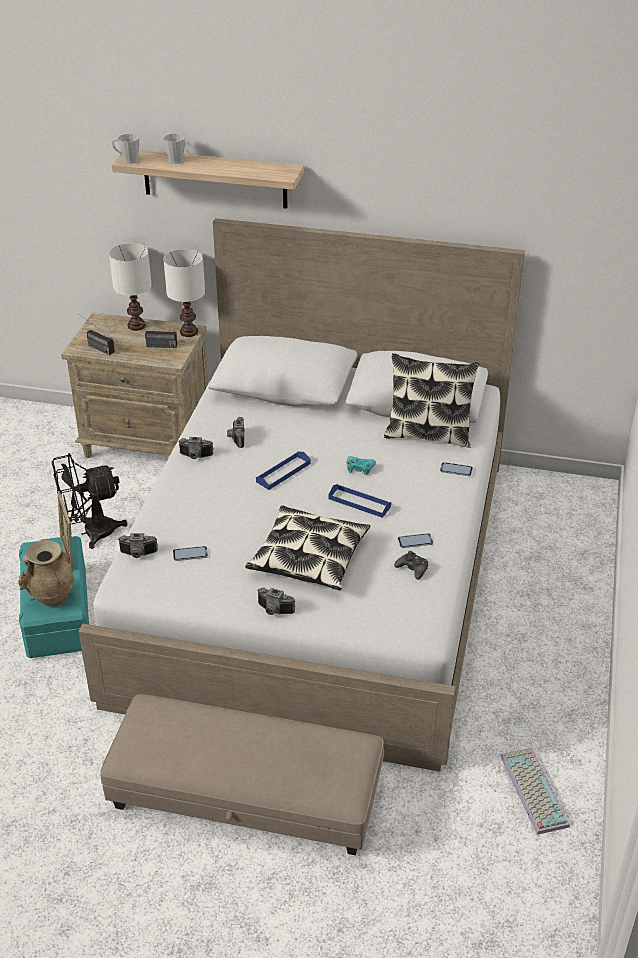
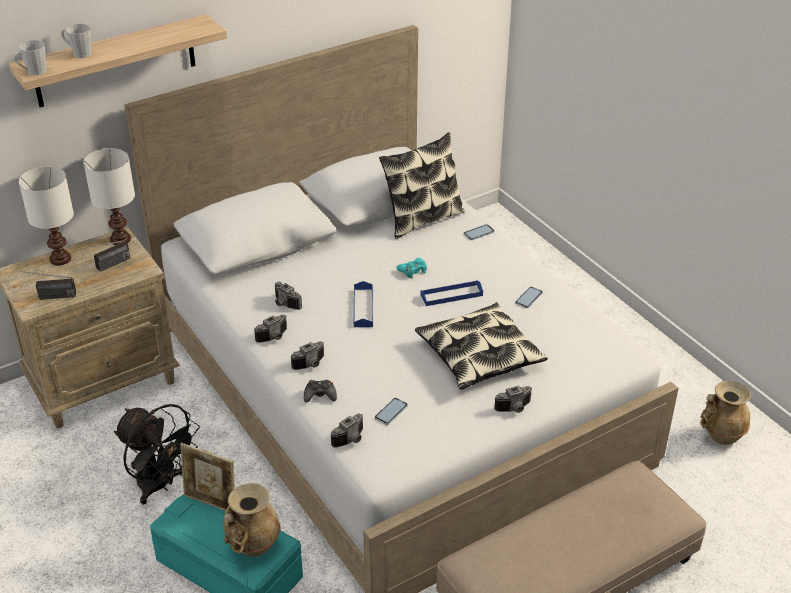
camera: 45 degrees left, 0 degrees up
(90, 532) = (160, 485): black fan -> black fan turned 75 degrees counterclockwise
(190, 489) = (311, 365): none -> camera
(412, 568) = (555, 317): black game controller -> black game controller (320, 395)
(532, 790) = (720, 436): keyboard -> beige vase

